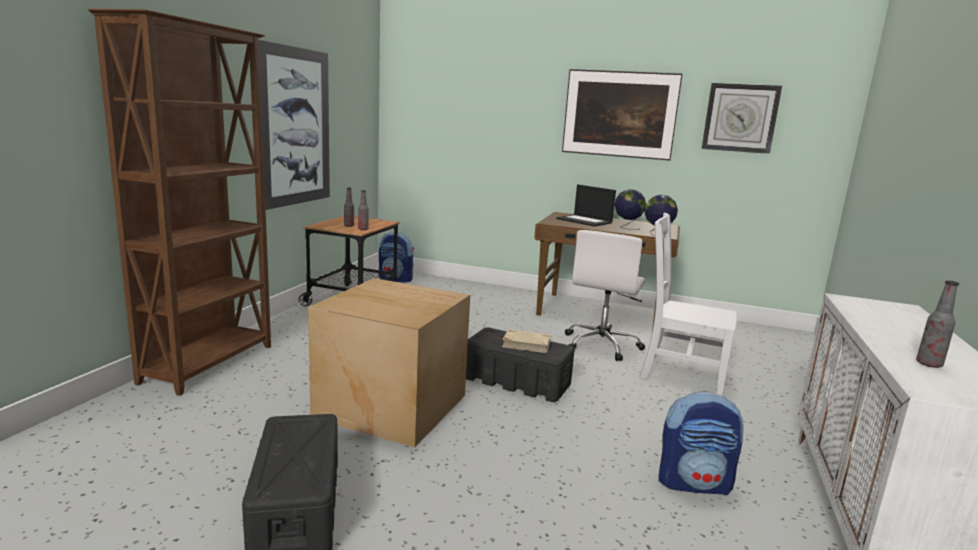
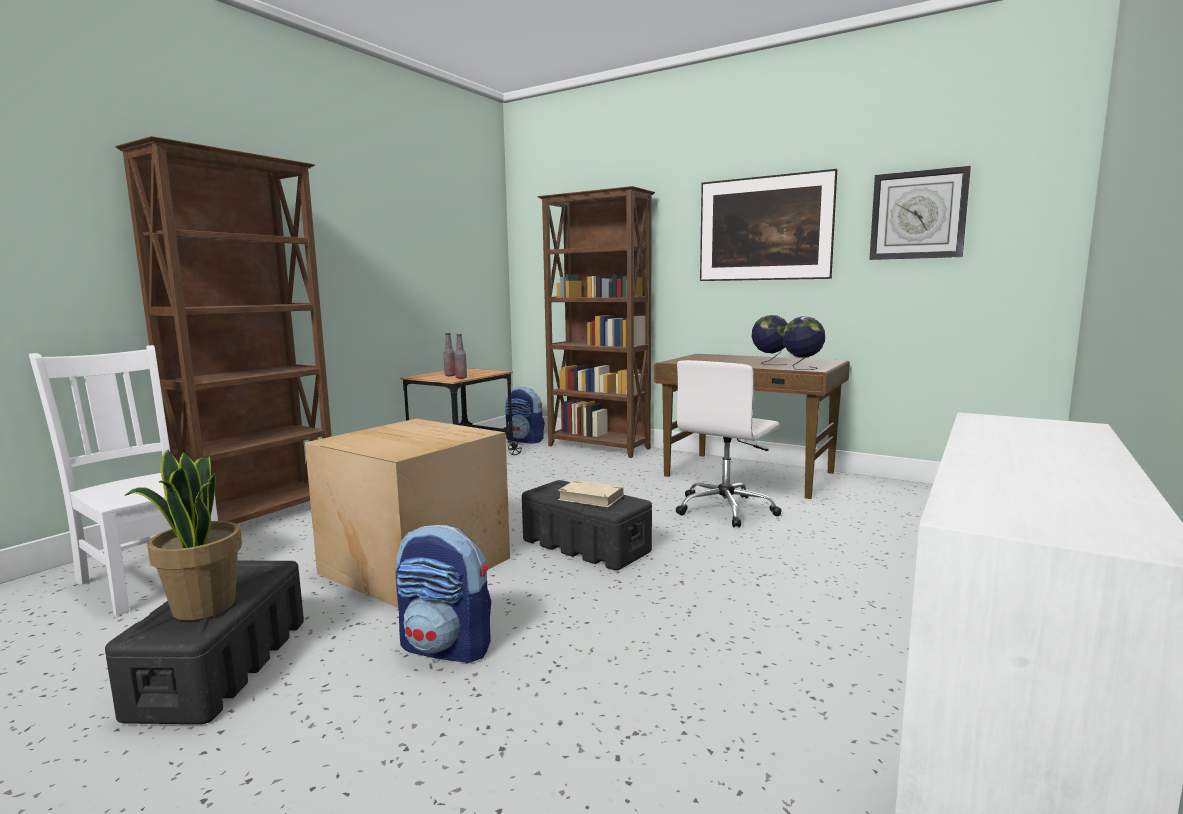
camera: 15 degrees right, 5 degrees down
(296, 127) = (391, 271): picture -> none
(296, 462) = (202, 607): none -> potted plant
(465, 287) = (599, 447): none -> brown bookcase
(585, 221) = (722, 359): laptop -> none
(679, 373) = (812, 544): white chair -> white chair (150, 579)
(694, 483) = (743, 680): backpack -> backpack (447, 647)
(929, 364) = (1020, 486): bottle -> none

